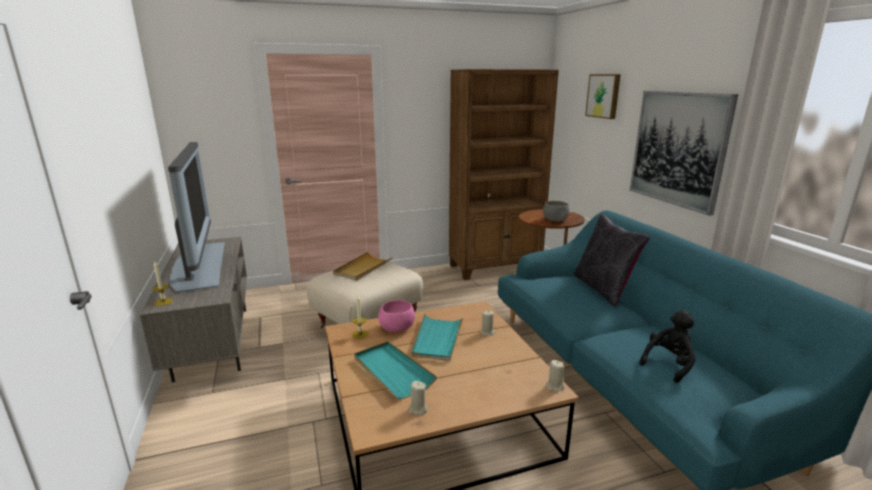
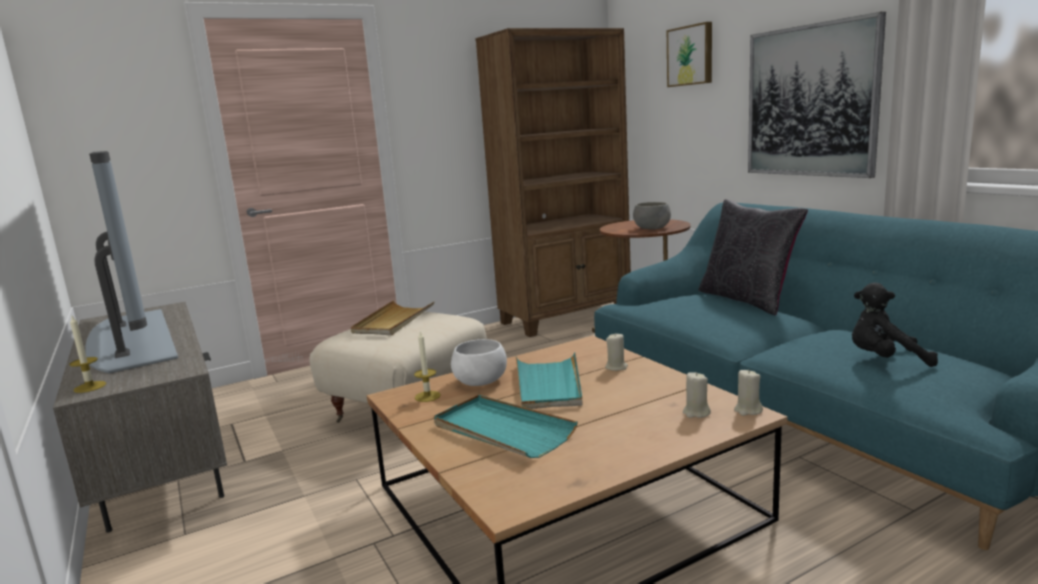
camera: 10 degrees left, 5 degrees down
(397, 327) = (481, 381): pink bowl -> white bowl
(418, 409) = (567, 467): beige candle -> beige candle (696, 413)
(668, 364) = (885, 360): black plush toy -> black plush toy turned 120 degrees counterclockwise

